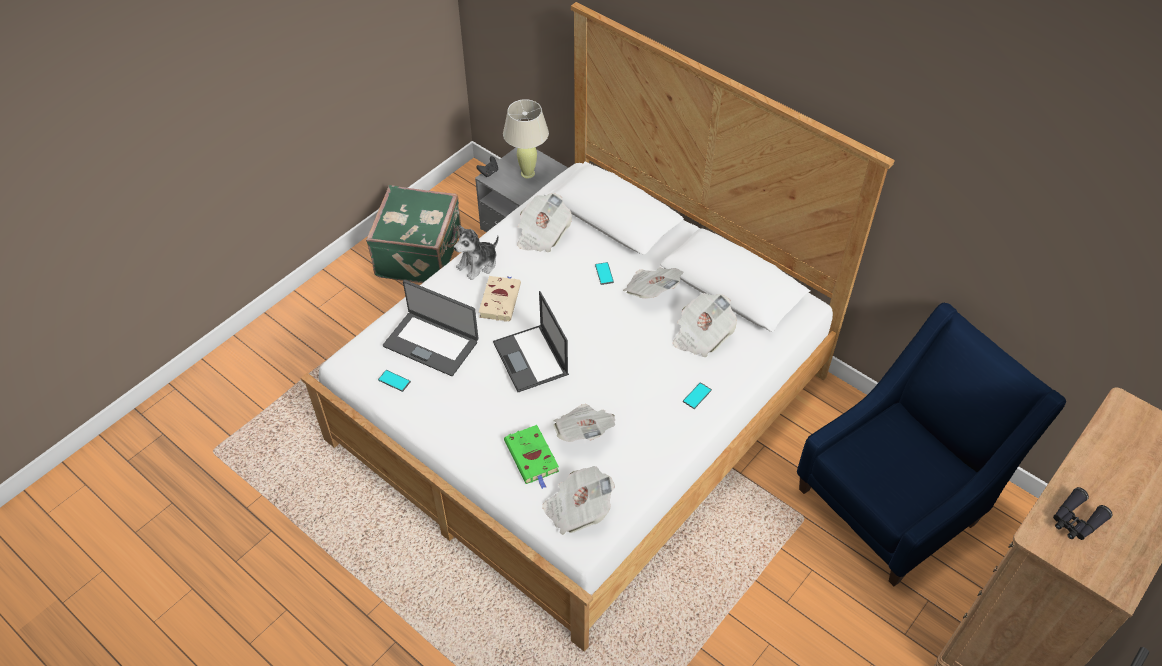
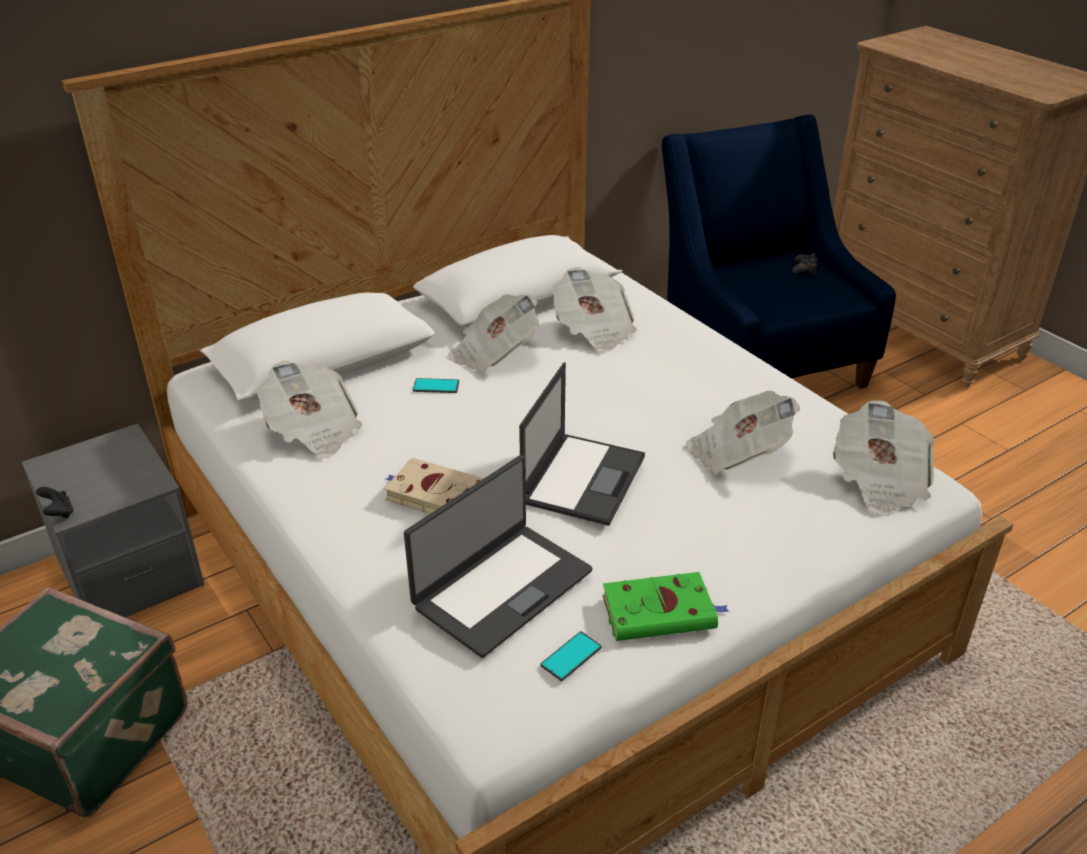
camera: 75 degrees left, 15 degrees down
(478, 264) = (334, 510): plush toy -> none
(527, 173) = (105, 469): beige table lamp -> none
(531, 359) = (583, 478): laptop -> laptop turned 60 degrees counterclockwise
(532, 458) = (780, 509): green book -> green book (661, 612)
(697, 396) = (694, 352): phone -> none
(934, 476) = (804, 269): none -> black game controller
(1075, 521) = (1021, 80): black binoculars -> none

